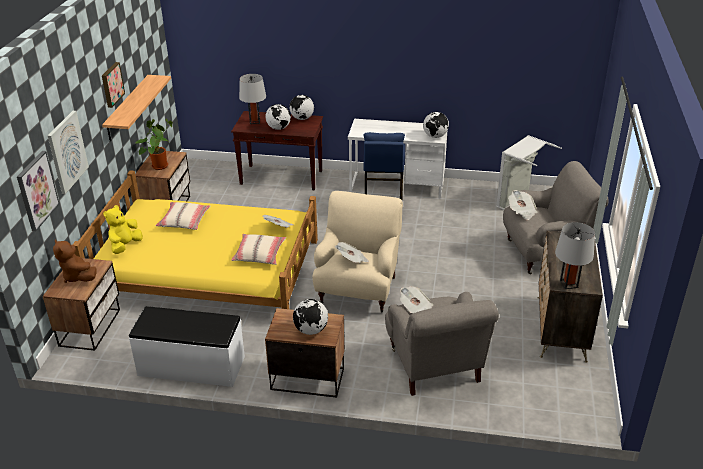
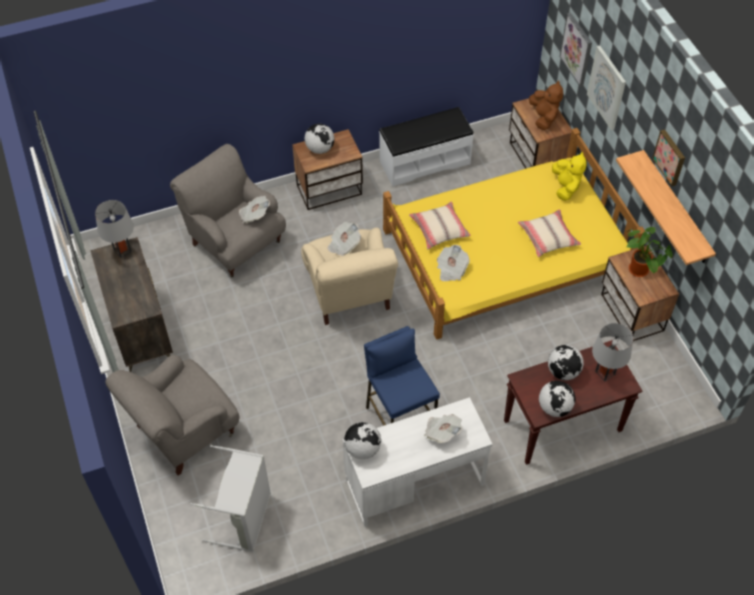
camera: 150 degrees right, 20 degrees up
(78, 276) = (544, 117): brown plush toy -> brown plush toy turned 60 degrees clockwise
(522, 212) = (209, 391): newspaper -> newspaper (442, 432)

